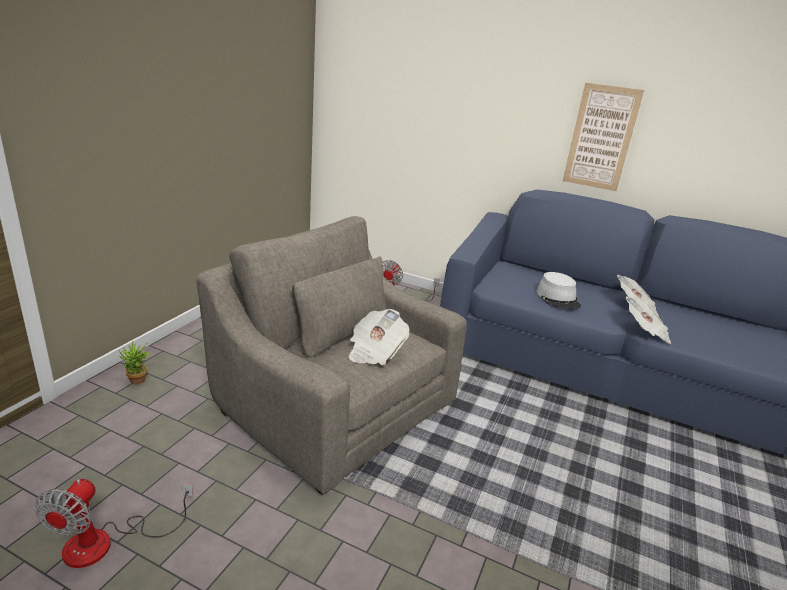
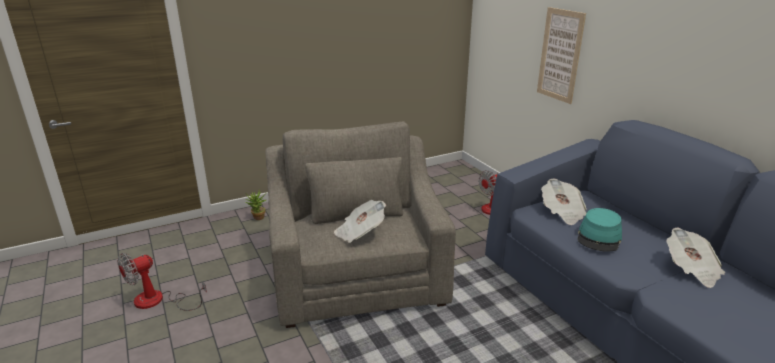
camera: 40 degrees right, 0 degrees up
(558, 298) = (599, 237): grey hat -> turquoise hat
(601, 137) = (706, 67): picture -> picture (560, 55)
(645, 332) = (662, 296): newspaper -> newspaper (562, 213)

